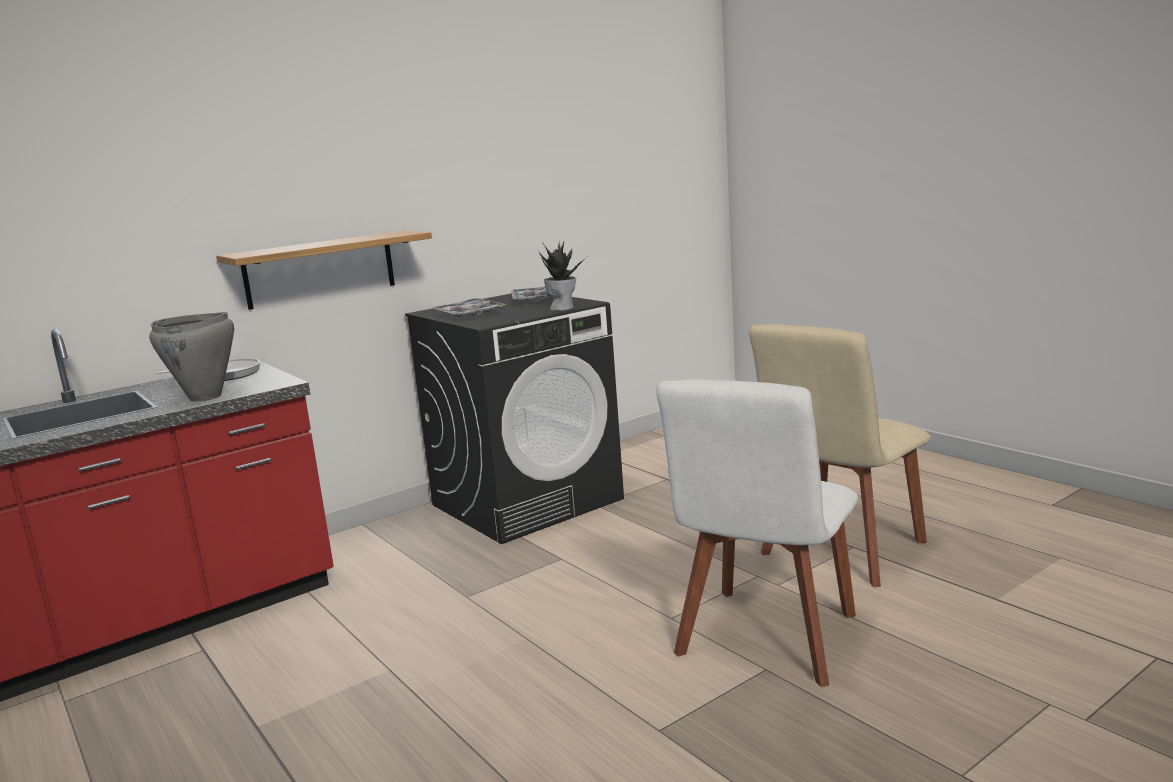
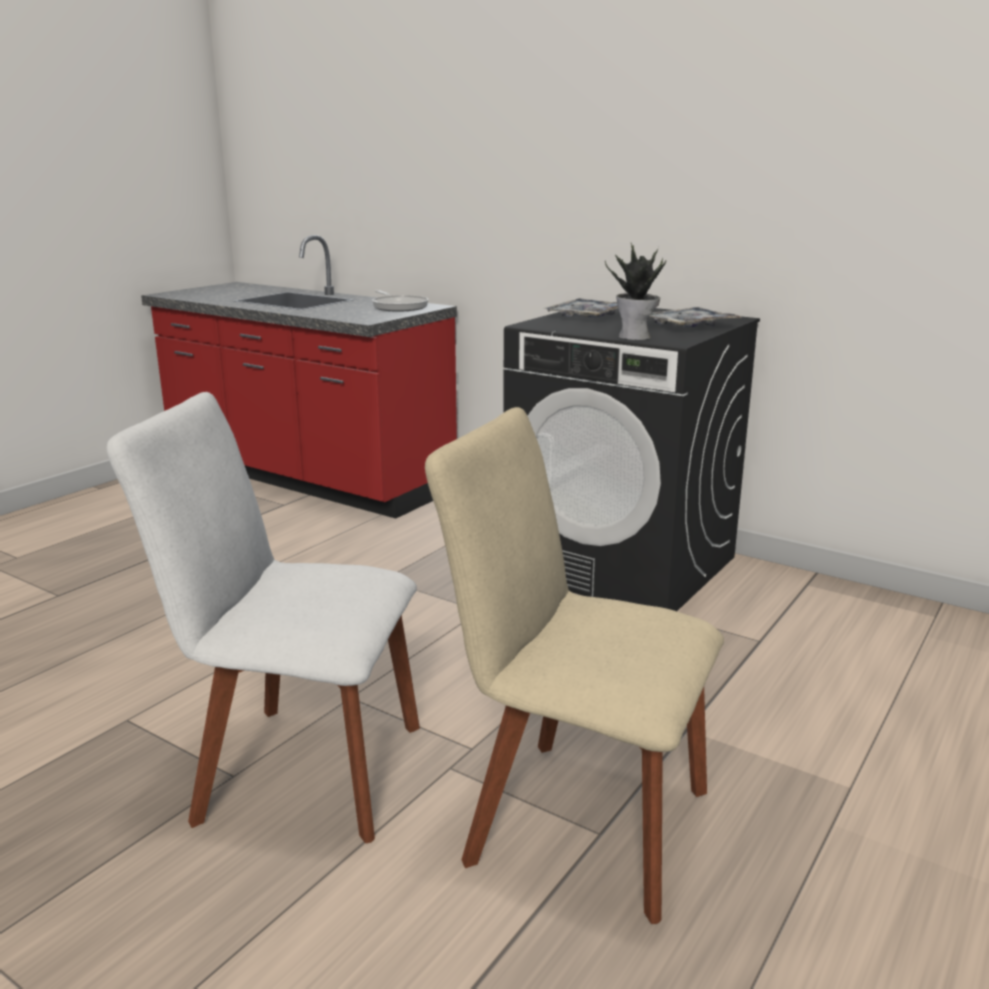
camera: 70 degrees right, 5 degrees up
(205, 397) = (324, 313): grey cooking pot -> none
(320, 269) = (523, 232): shelf -> none

